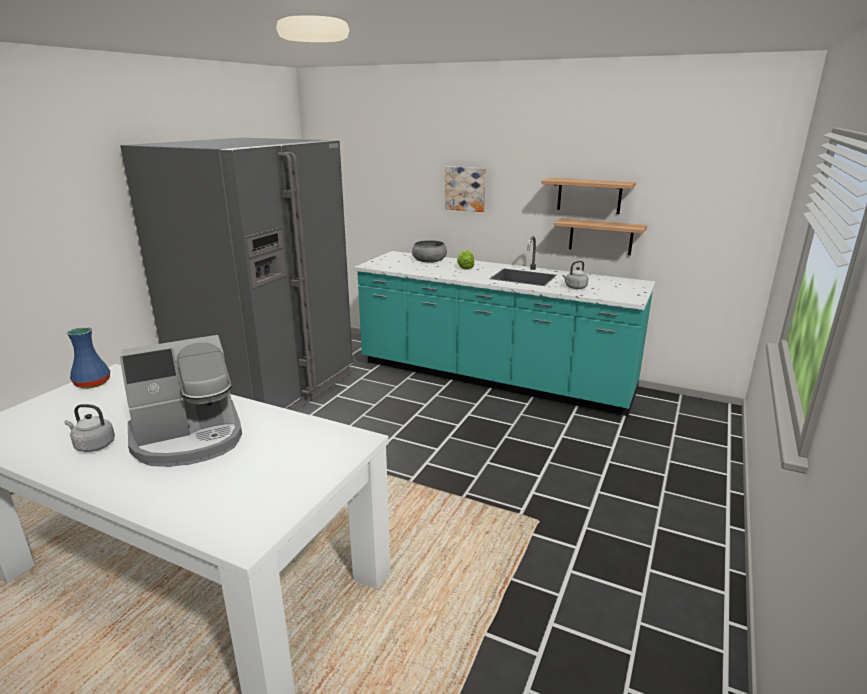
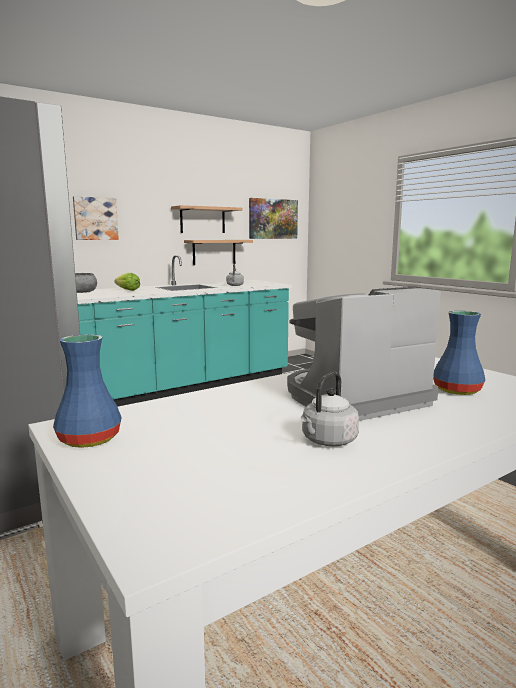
camera: 60 degrees left, 10 degrees down
(189, 438) = (354, 398): coffee machine -> coffee machine turned 120 degrees counterclockwise
(230, 480) = (457, 390): none -> blue vase
(709, 199) = (273, 219): none -> picture

